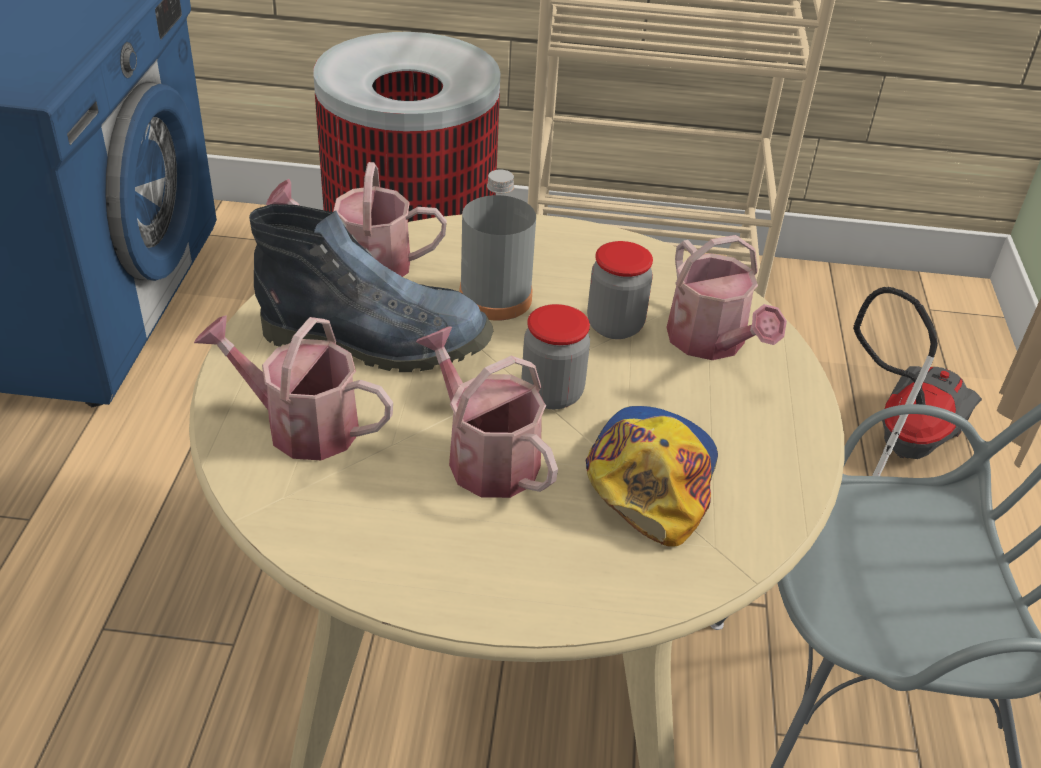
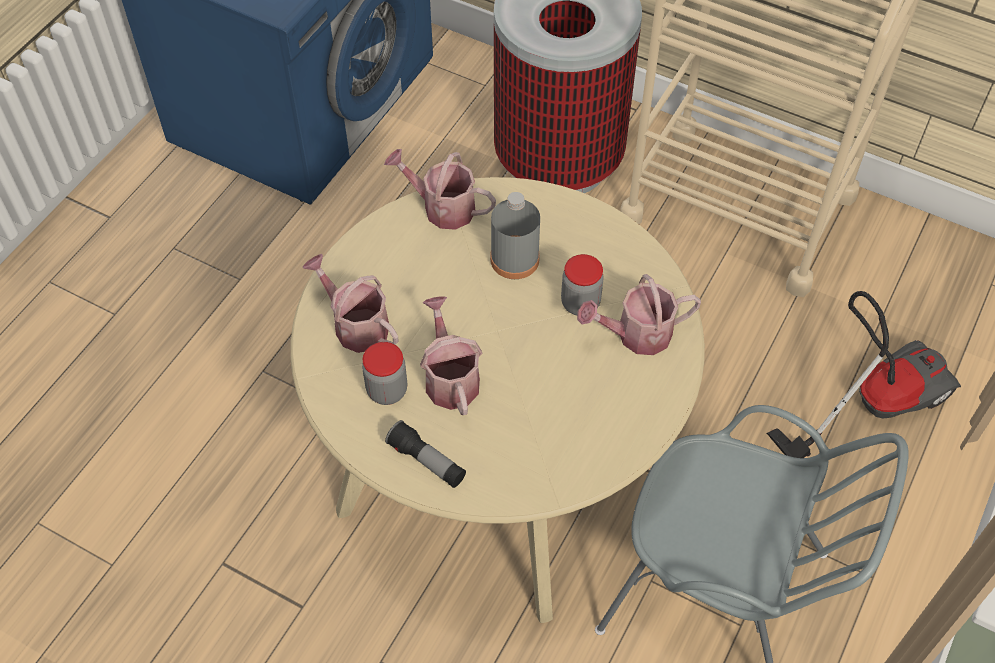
camera: 25 degrees right, 15 degrees up
(380, 340) = (427, 274): boot -> none
(513, 580) = (427, 462): none -> flashlight
(552, 394) = (512, 345): jar -> jar (387, 390)
(652, 477) = (540, 421): cap -> none
(711, 343) = (636, 335): watering can -> watering can turned 75 degrees clockwise

